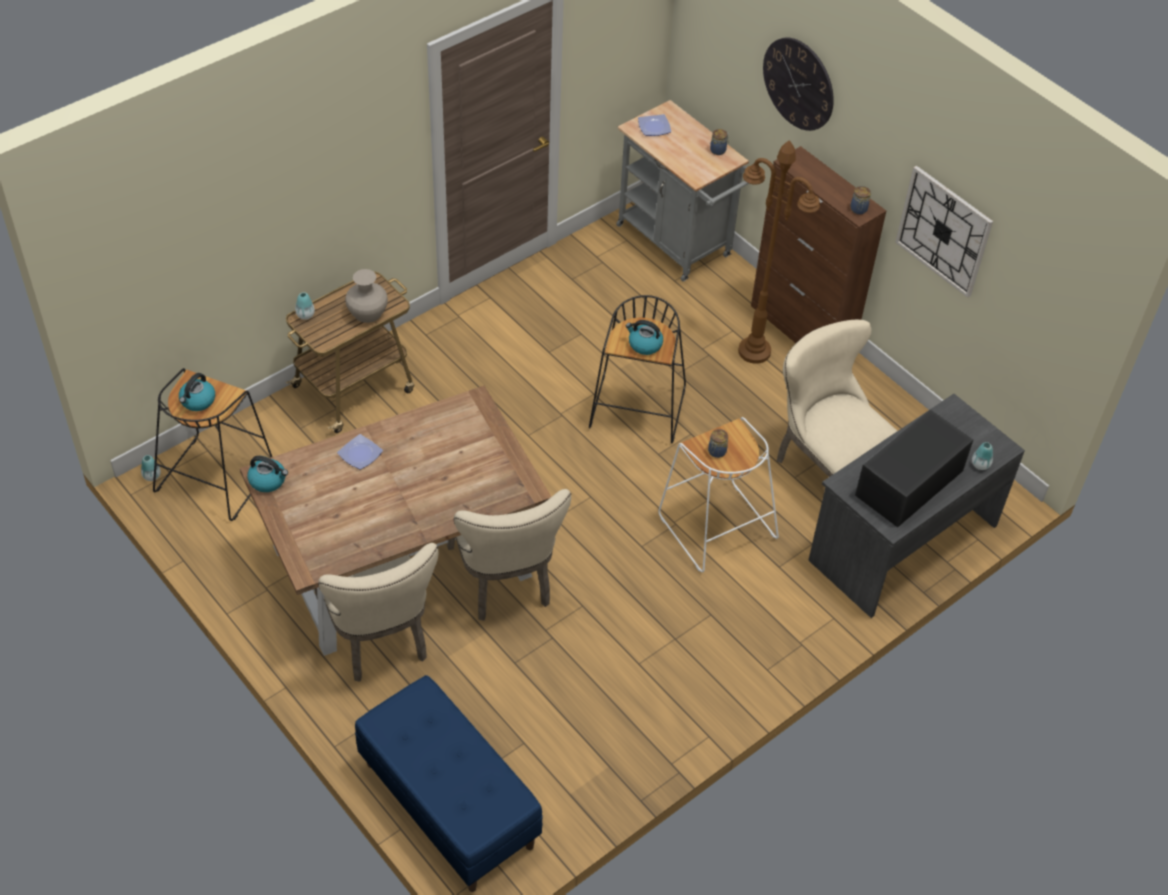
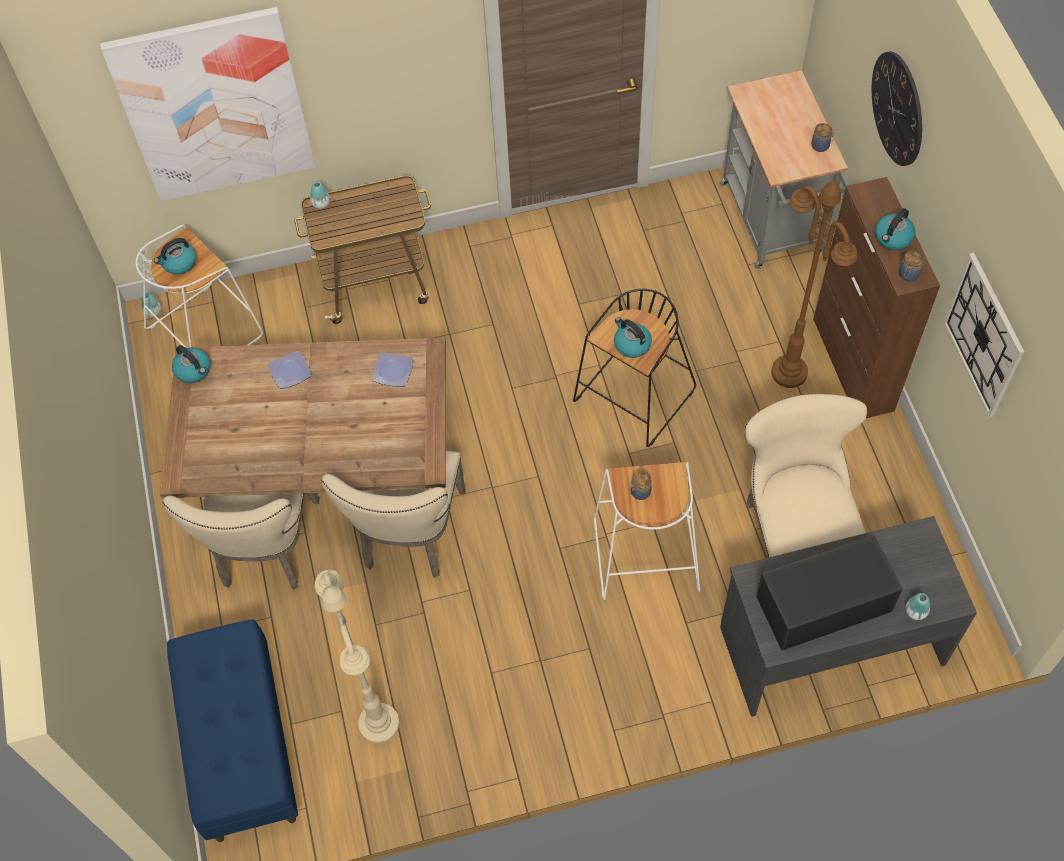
camera: 30 degrees right, 10 degrees up
(212, 233) = (214, 106): none -> picture
(214, 476) = (206, 331): black stool -> white stool
(367, 312) = (380, 219): beige vase -> none
(563, 740) = (378, 723): none -> beige floor lamp
(654, 127) = (766, 98): plate -> plate (393, 371)
(831, 187) = (893, 238): none -> kettle

